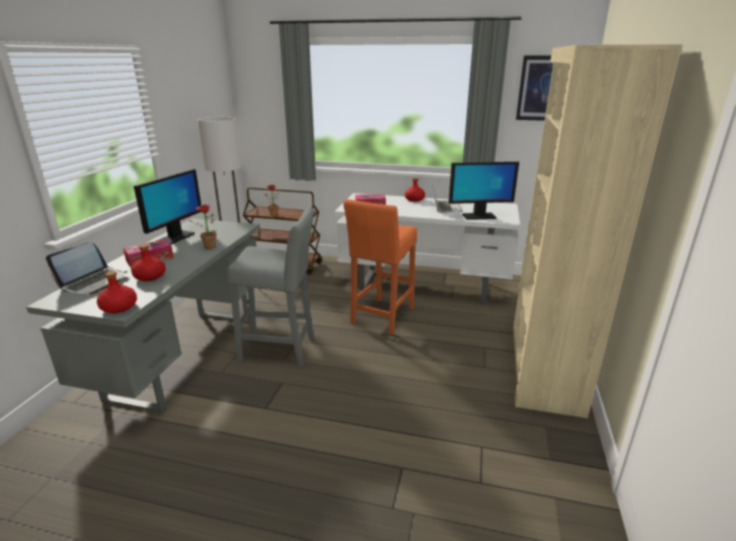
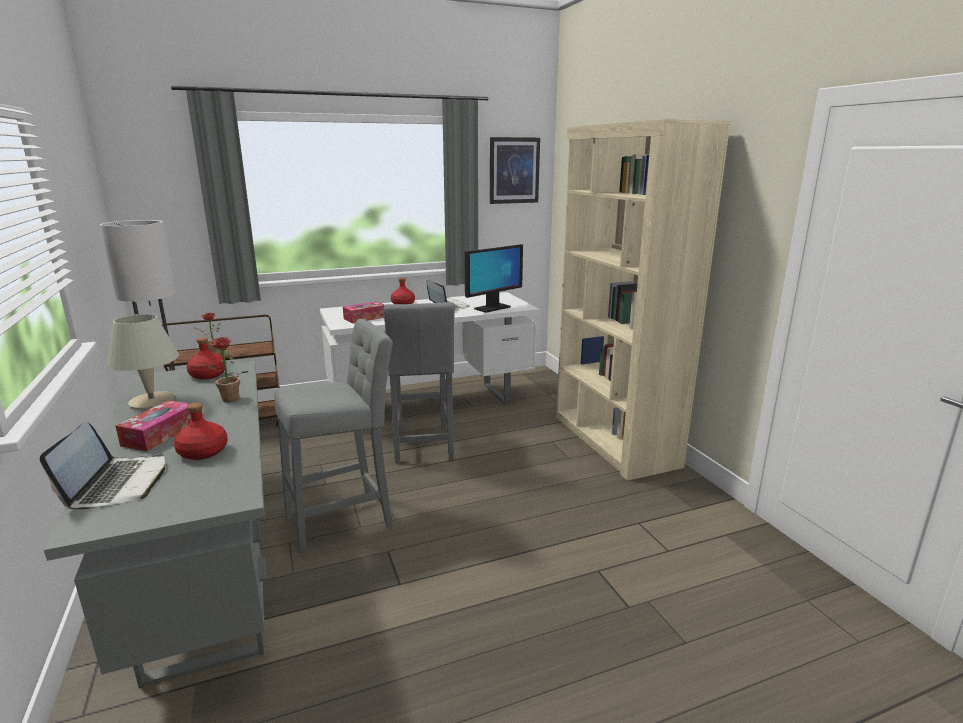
camera: 35 degrees left, 5 degrees down
(118, 307) = (224, 497): red bottle -> red bottle (207, 375)
(175, 238) = (152, 402): monitor -> beige table lamp
(381, 317) = (423, 446): orange stool -> grey stool

